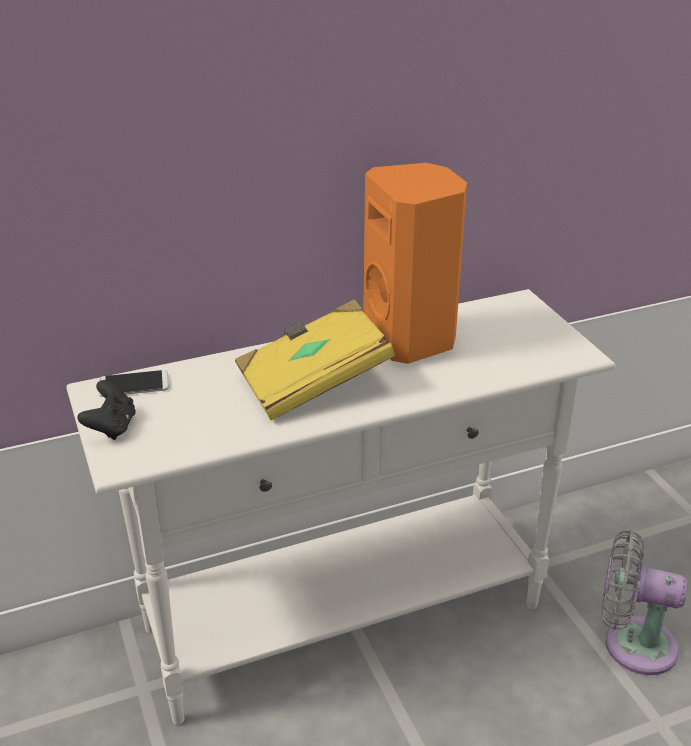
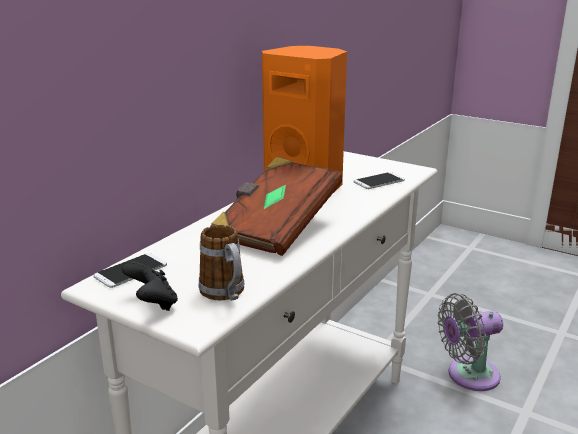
camera: 35 degrees left, 10 degrees down
(176, 442) = (225, 294): none -> mug
(313, 383) = (277, 228): yellow book -> brown book
(508, 358) = (379, 181): none -> phone

